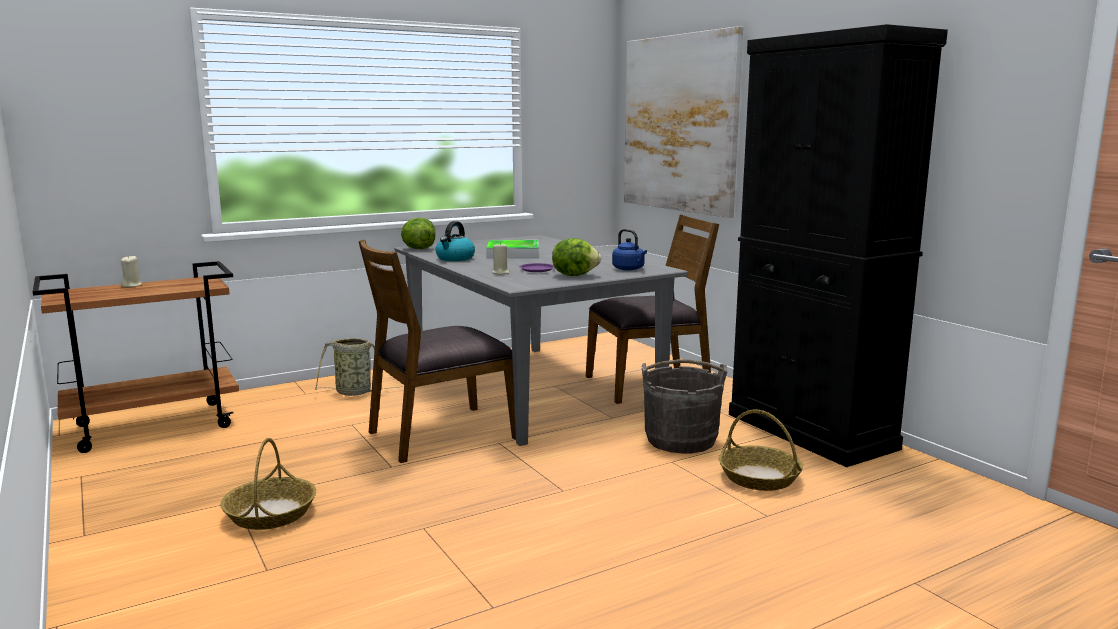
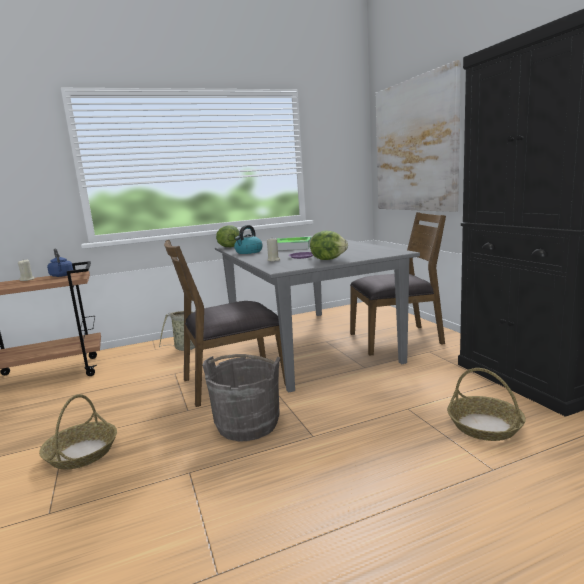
camera: 10 degrees right, 0 degrees up
(629, 269) = (373, 253): blue kettle -> blue kettle (62, 276)
(680, 440) = (417, 388): grey bucket -> grey bucket (247, 424)

